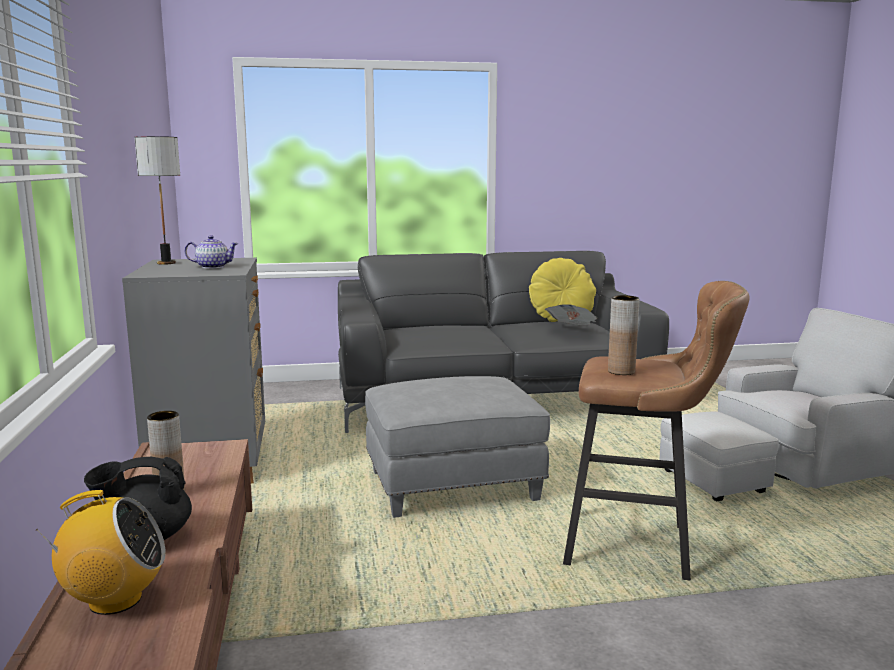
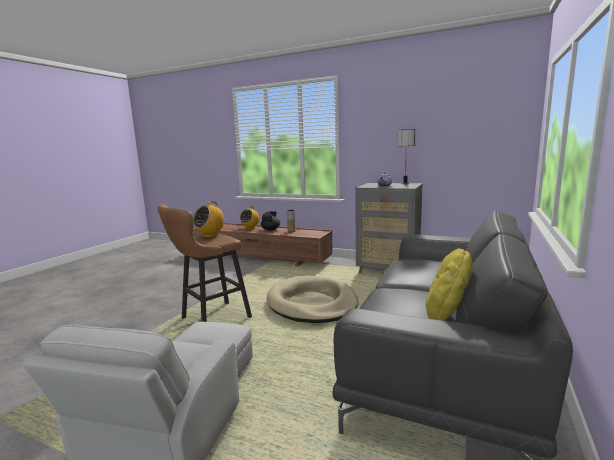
camera: 125 degrees right, 0 degrees up
(454, 485) = (312, 303): grey ottoman -> beige dog bed
(572, 329) = (390, 304): newspaper -> none
(621, 371) = (210, 235): brown vase -> radio

